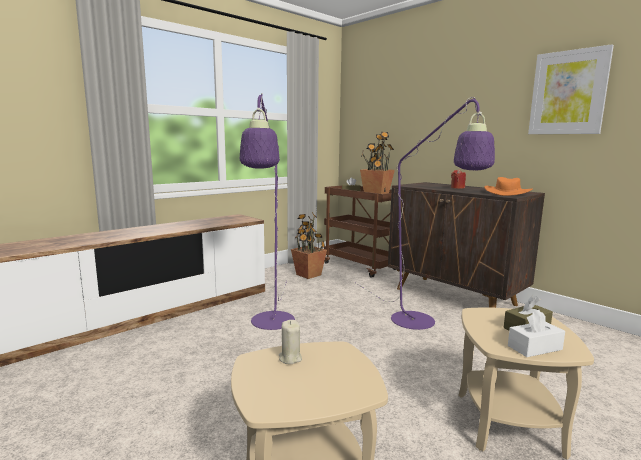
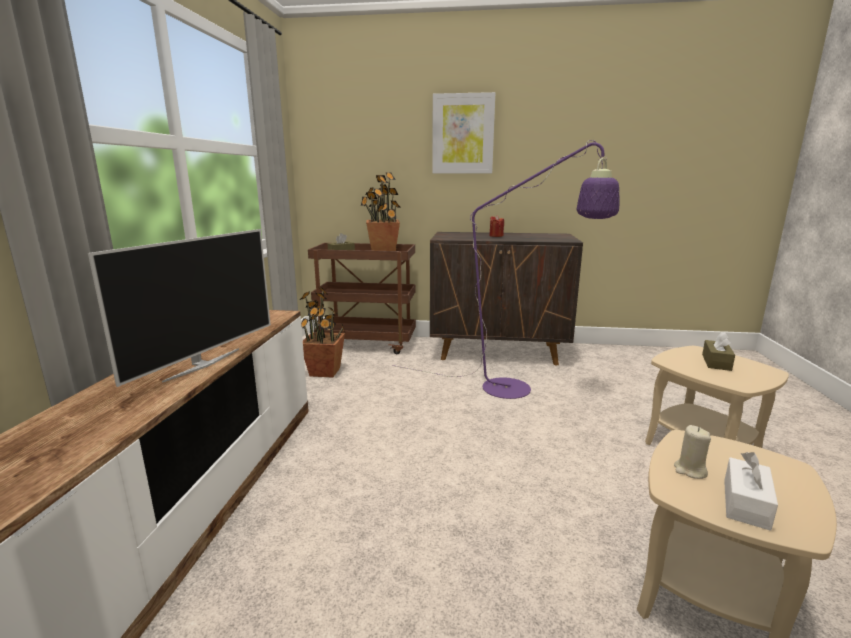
camera: 40 degrees left, 5 degrees up
(165, 231) = (202, 364): none -> television
(271, 325) = (392, 451): purple floor lamp -> none
(507, 193) = (553, 237): orange hat -> none
(534, 347) = (754, 377): white tissue box -> white tissue box (745, 504)
(568, 93) = (586, 135): picture -> picture (463, 134)

